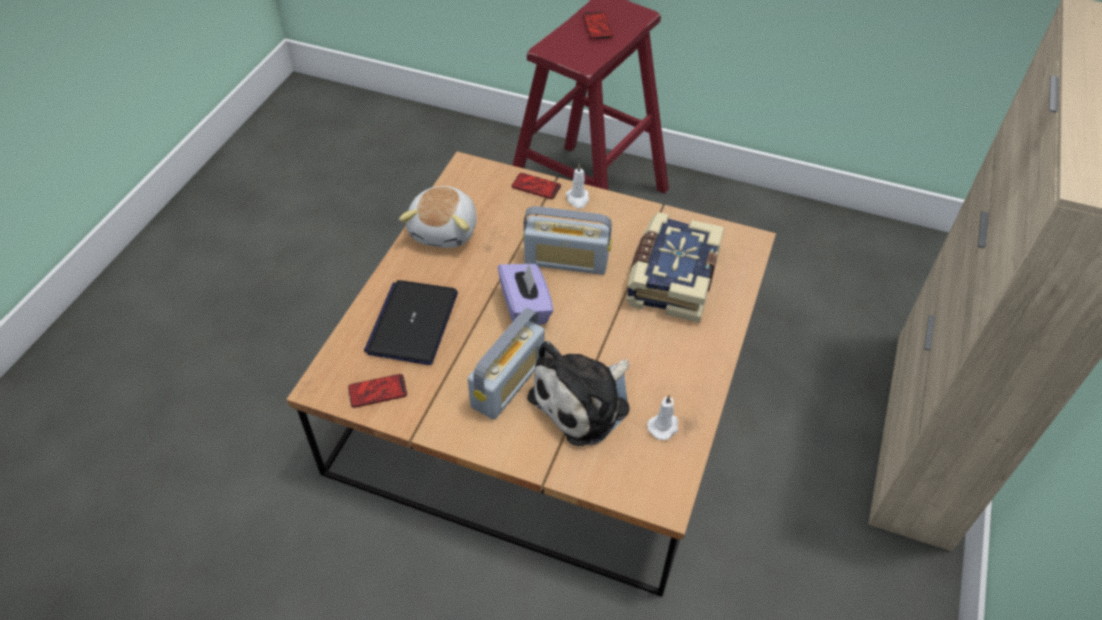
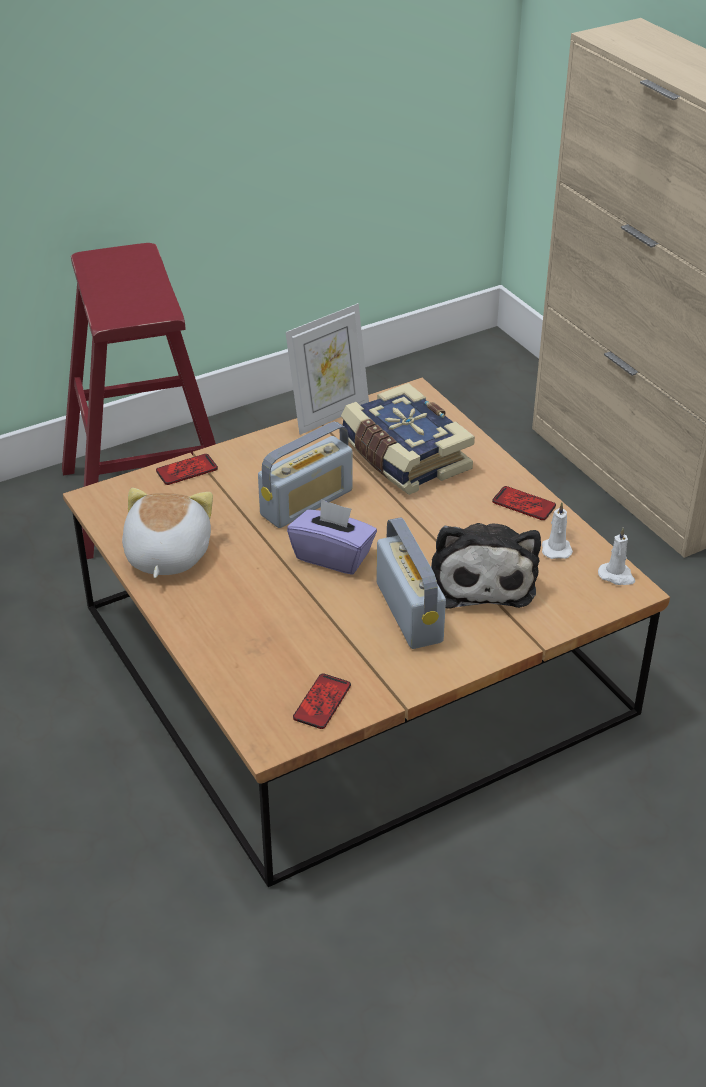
camera: 50 degrees left, 10 degrees down
(413, 323) = (262, 637): laptop -> none
(445, 230) = (165, 555): plush toy -> plush toy turned 135 degrees counterclockwise
(578, 199) = (238, 455): white candle -> white candle (617, 576)
(597, 26) = (119, 279): phone -> phone (523, 504)
(672, 214) = (329, 415): none -> picture frame

